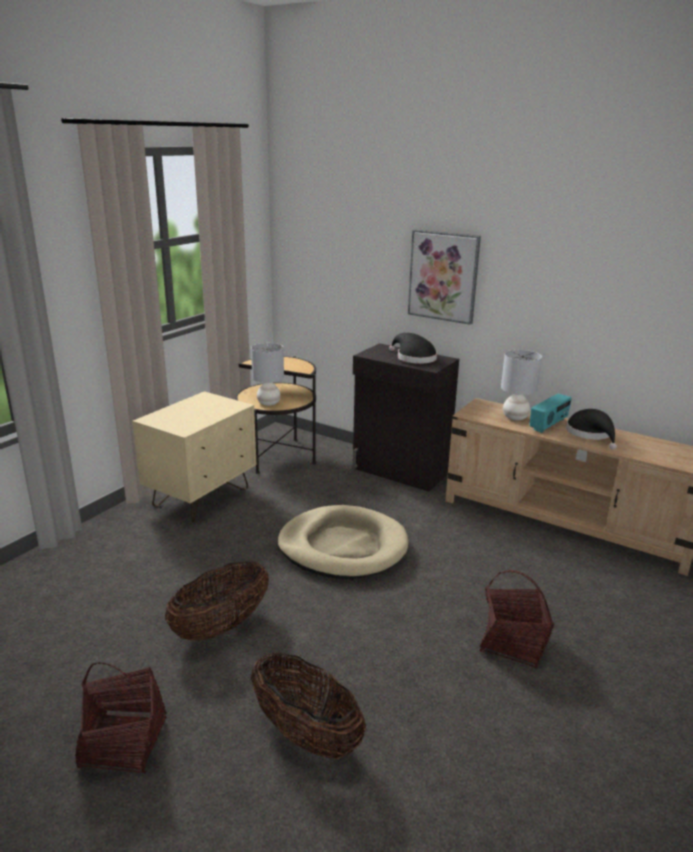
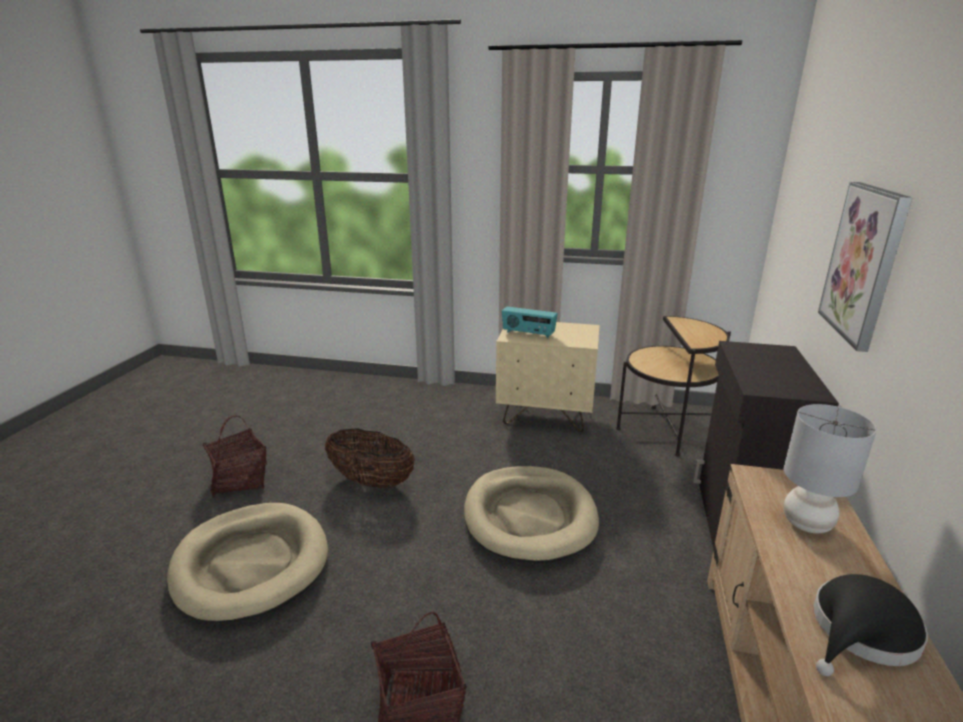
camera: 70 degrees right, 0 degrees up
(268, 403) = (650, 363): grey table lamp -> none
(306, 734) = (251, 564): basket -> beige dog bed
(413, 358) = (776, 373): black hat -> none
(548, 425) = (827, 567): radio -> radio (528, 334)

